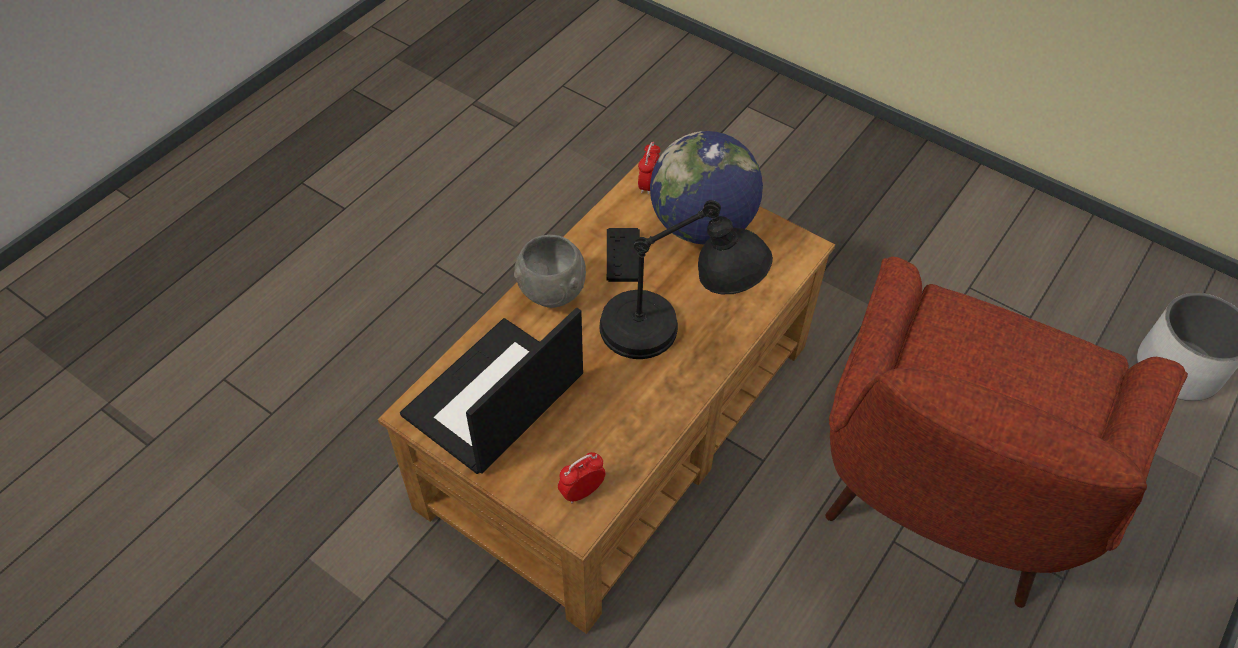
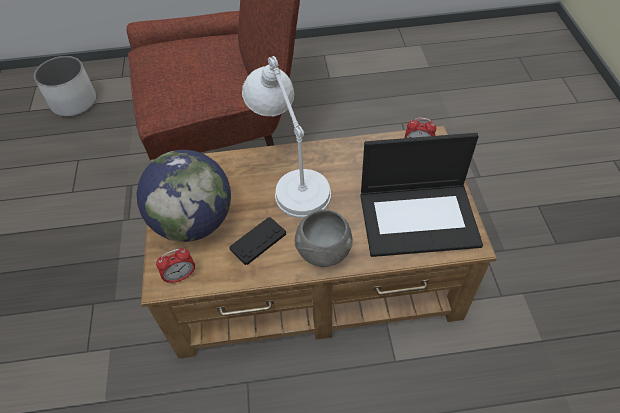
camera: 130 degrees left, 0 degrees up
(674, 335) = (290, 178): black table lamp -> white table lamp

